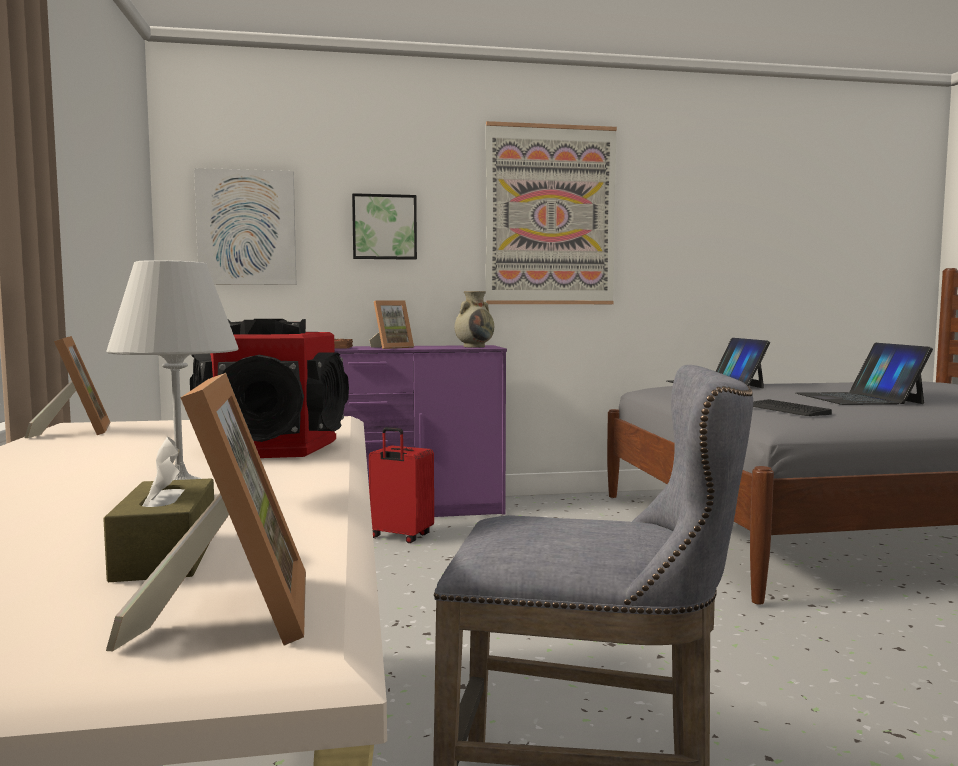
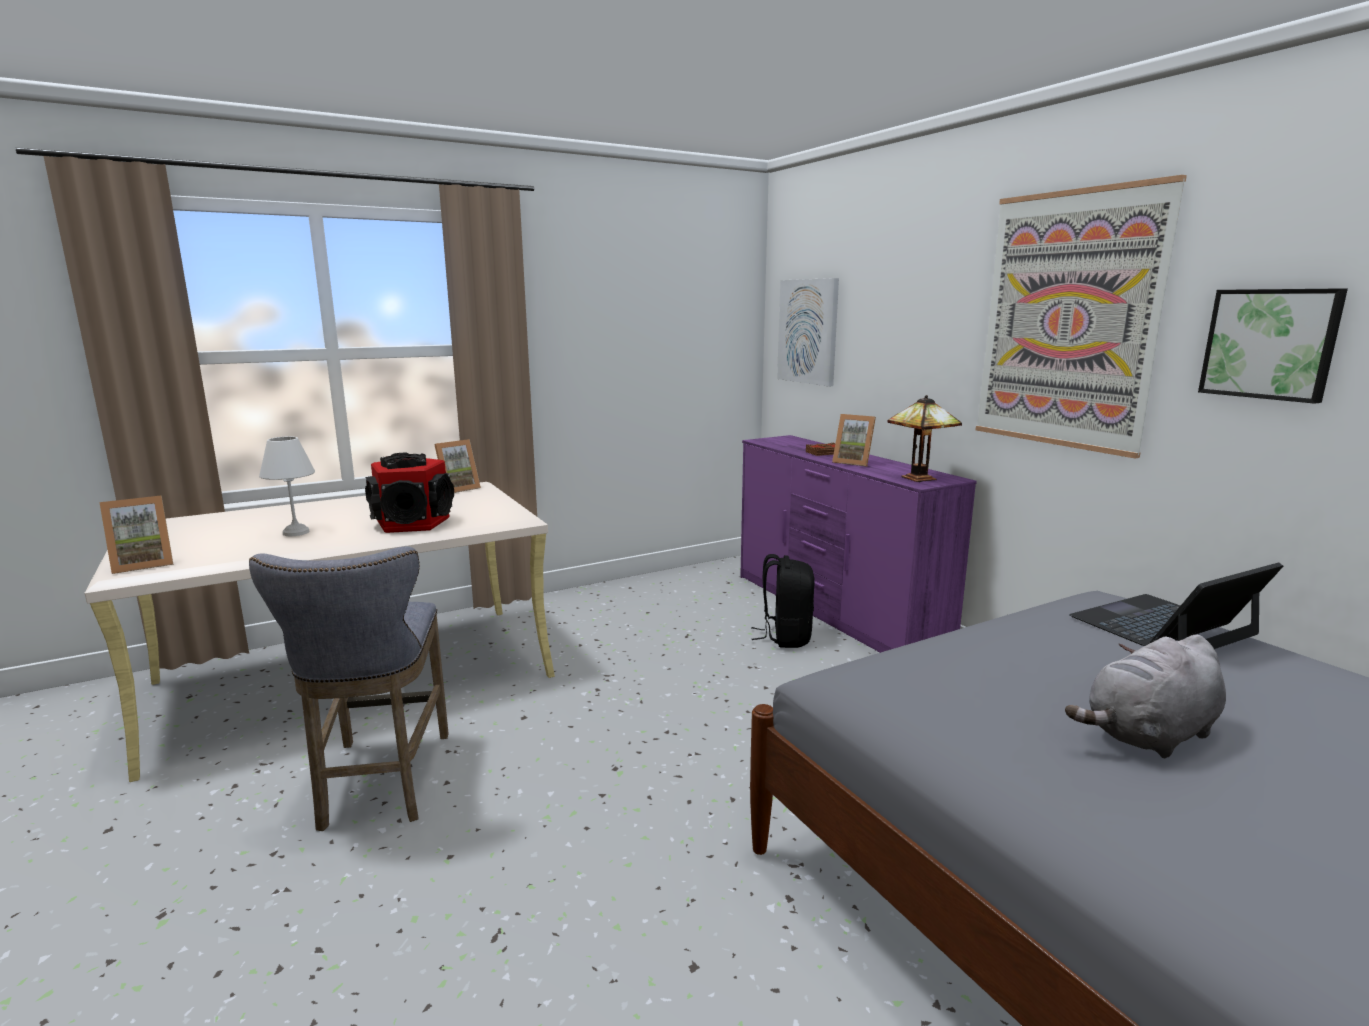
camera: 70 degrees right, 10 degrees up
(166, 555) = (210, 547): brown tissue box -> none
(384, 227) = (898, 333): picture -> picture (1270, 344)
(400, 537) = (785, 637): red suitcase -> black backpack
(474, 346) = (921, 479): beige vase -> table lamp
(786, 409) = (921, 675): keyboard -> none
(858, 398) = (1148, 735): laptop -> grey plush toy

